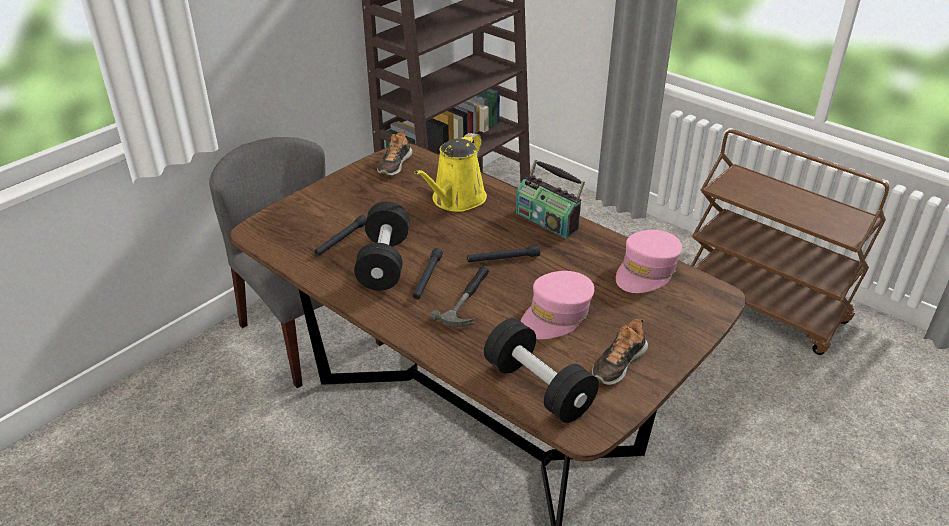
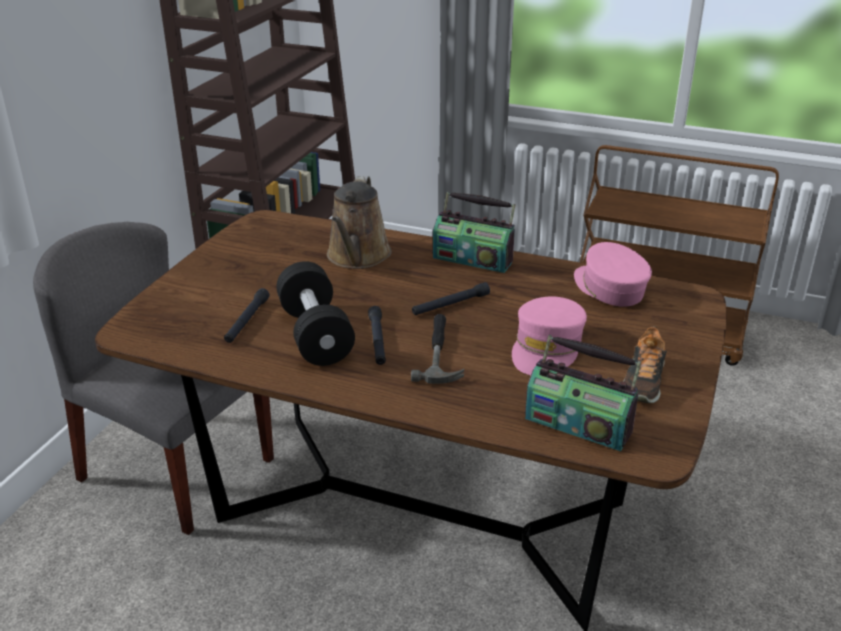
camera: 20 degrees left, 5 degrees down
(394, 164) = (260, 233): shoe -> none
(456, 200) = (357, 257): yellow watering can -> brown watering can
(538, 387) = (578, 424): black dumbbell -> radio
(646, 271) = (609, 288): pink cap -> pink cap turned 135 degrees clockwise

